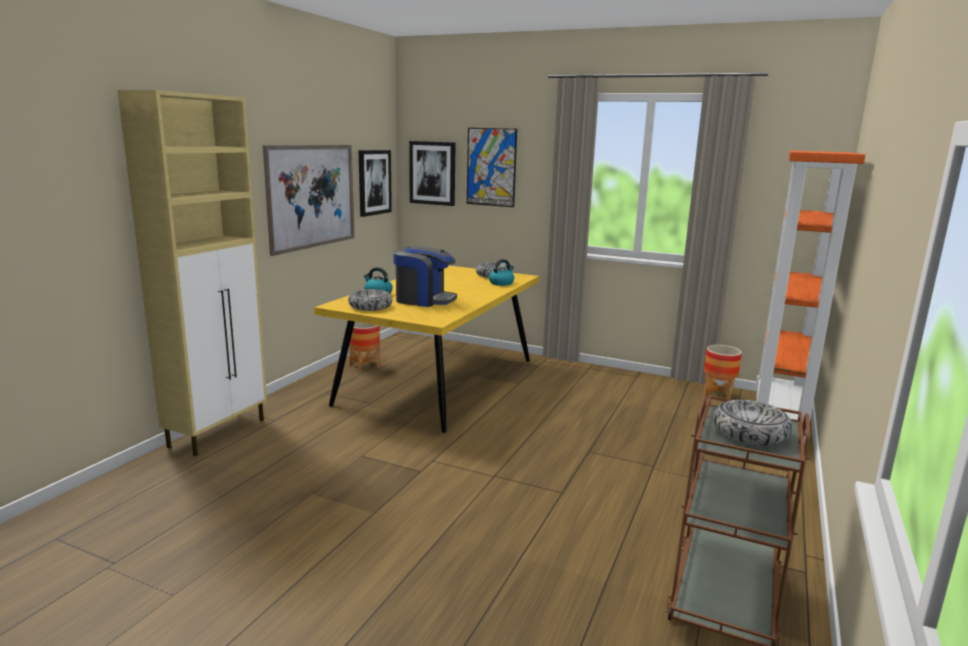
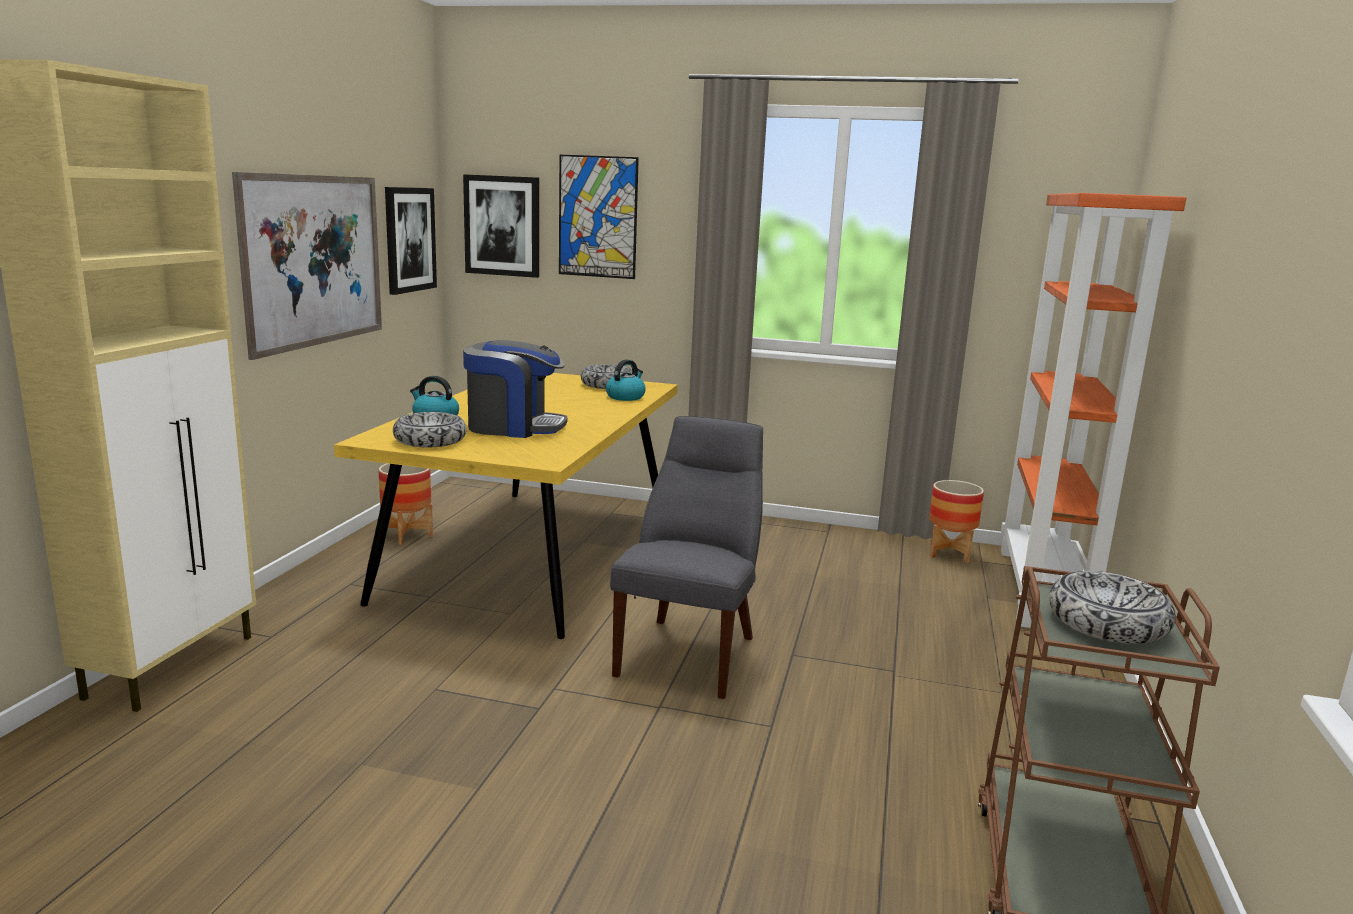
camera: 10 degrees left, 0 degrees up
(522, 446) = (690, 653): none -> grey chair

